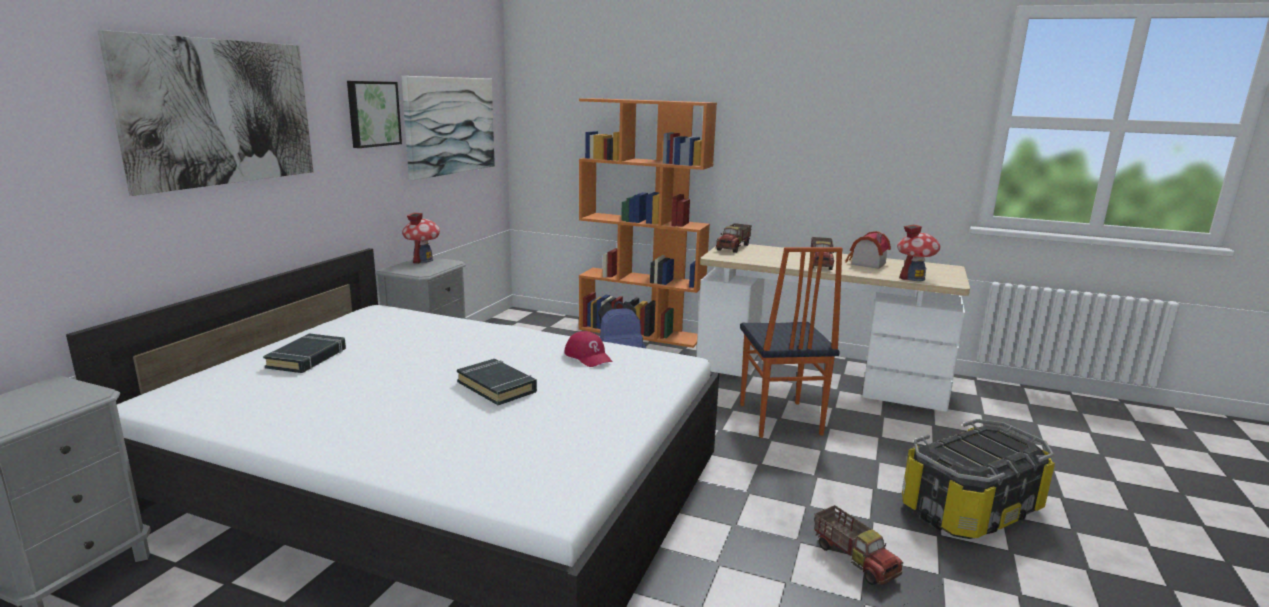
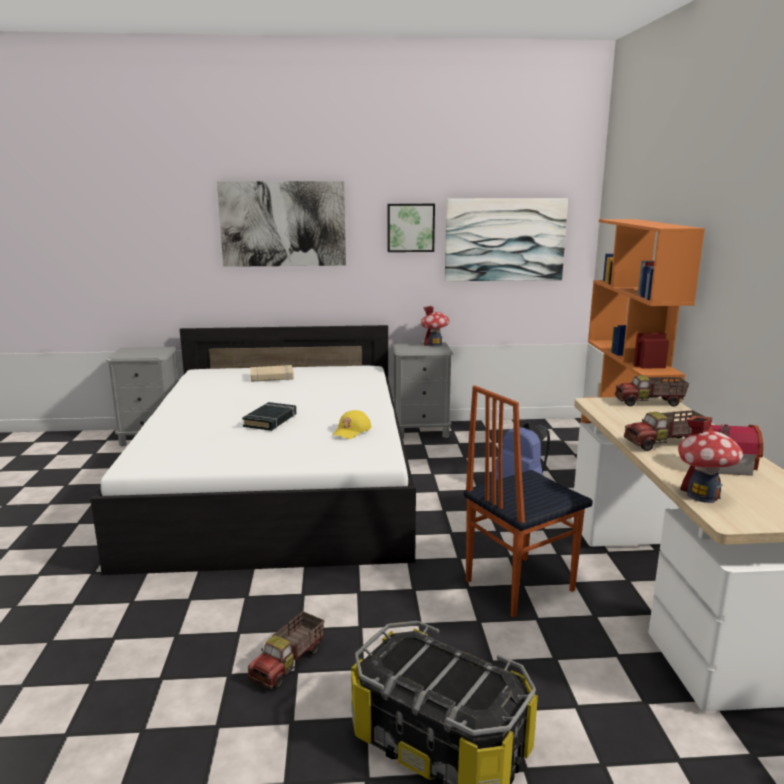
camera: 65 degrees right, 0 degrees up
(307, 358) = (272, 377): black book -> beige book
(588, 356) = (351, 431): red cap -> yellow cap

